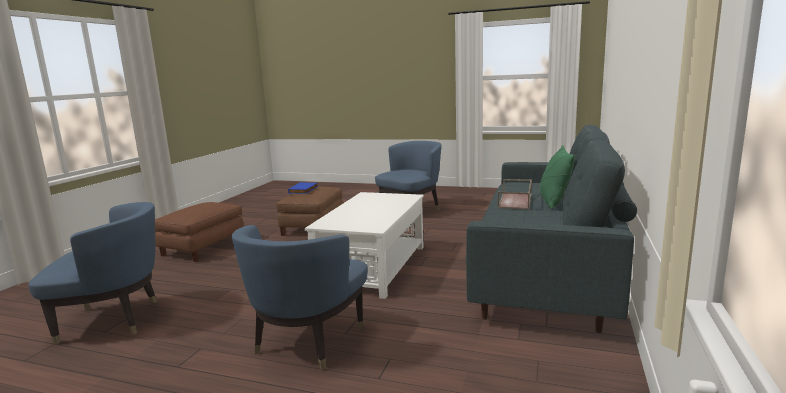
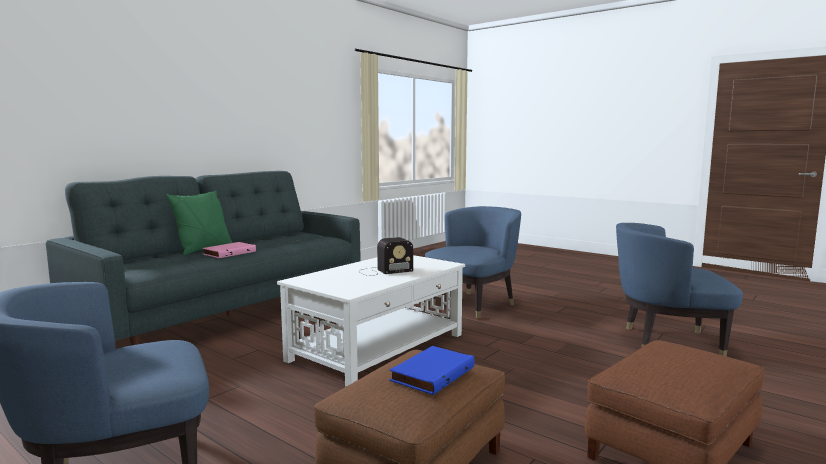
camera: 160 degrees left, 5 degrees down
(366, 210) = (383, 271): none -> radio
(515, 201) = (229, 253): brown tray -> pink book

